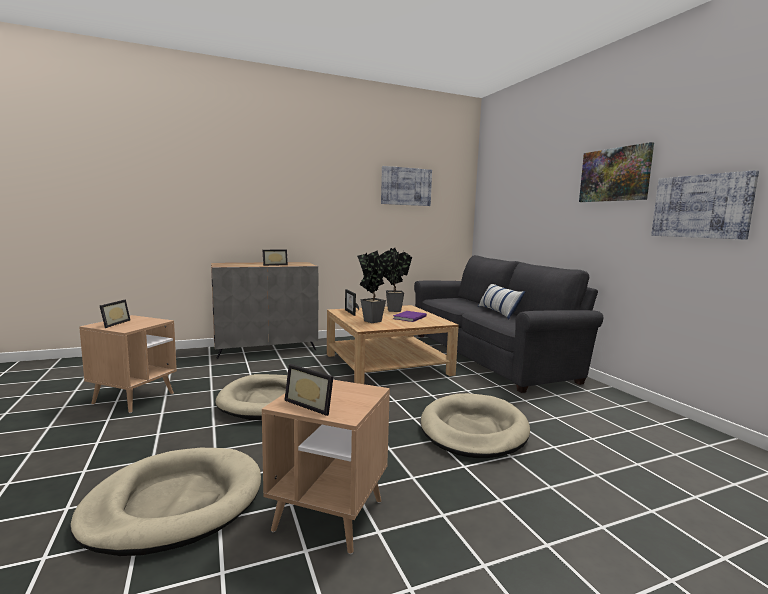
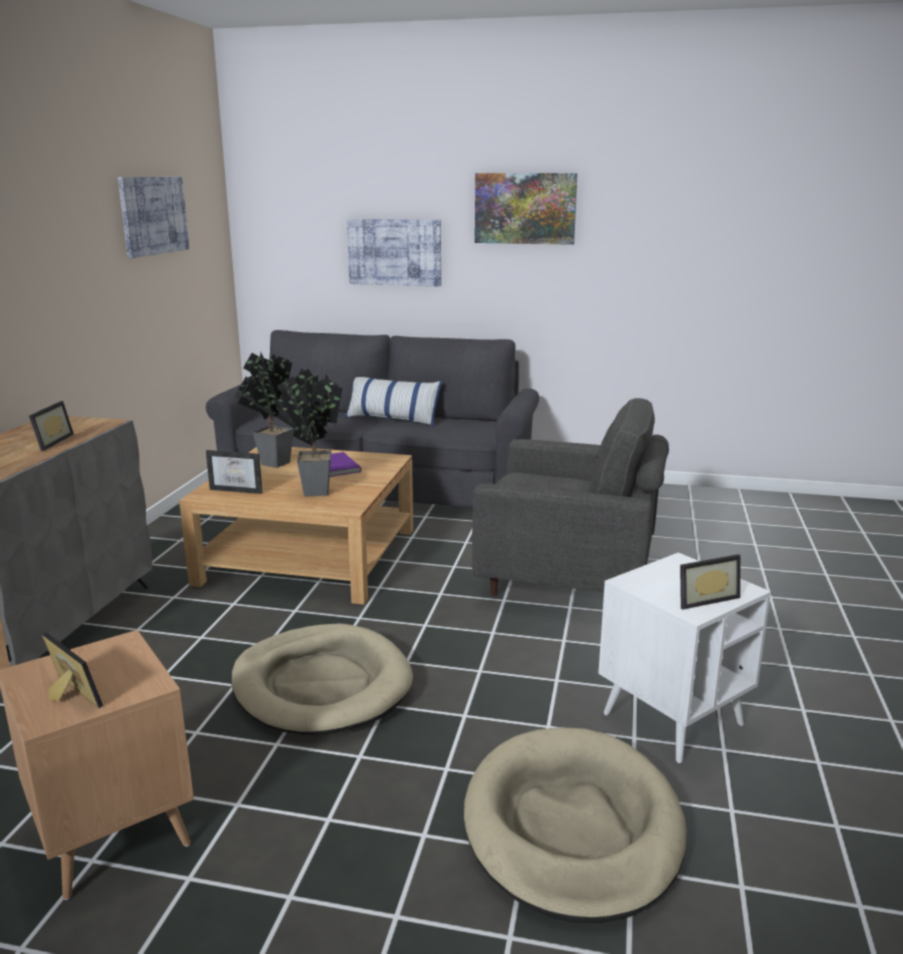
camera: 55 degrees left, 10 degrees up
(329, 515) = (672, 719): brown side table -> white side table
(473, 430) = (568, 579): beige dog bed -> grey armchair
(701, 206) = (639, 255): picture -> picture (394, 252)

